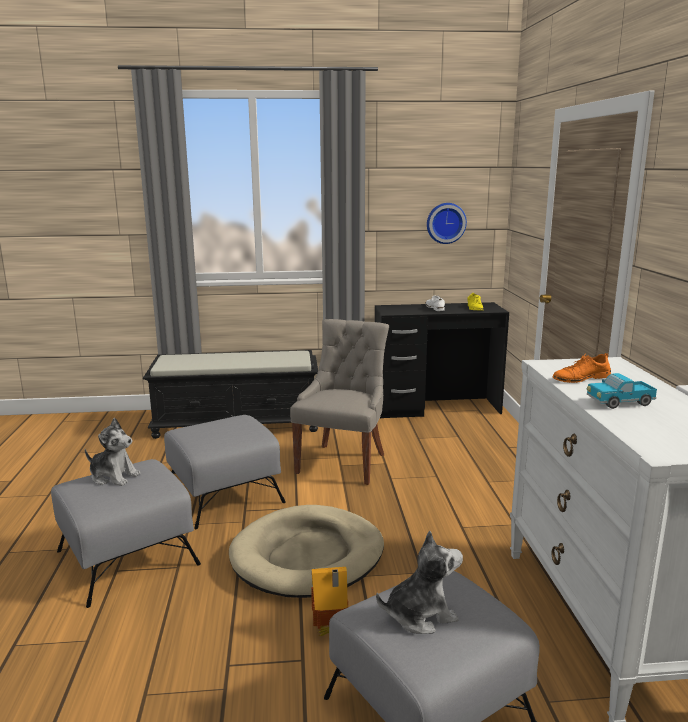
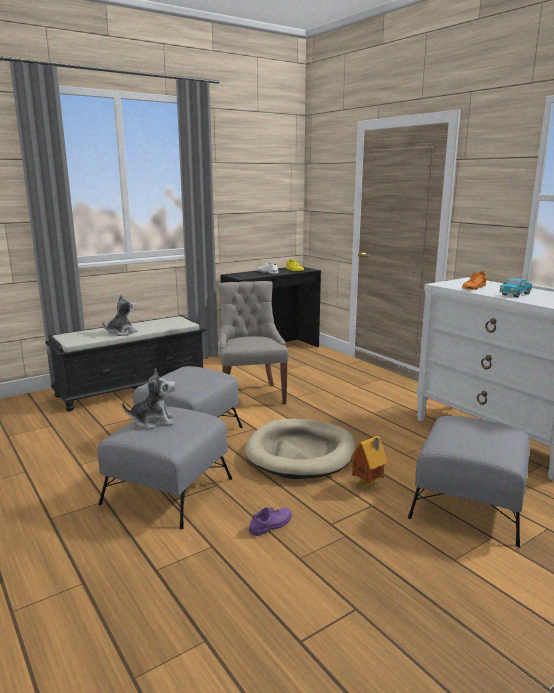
camera: 30 degrees left, 0 degrees up
(168, 638) = (271, 524): none -> purple shoe
(420, 615) = (472, 437): plush toy -> plush toy (121, 333)
(445, 223) = (265, 206): wall clock -> none

